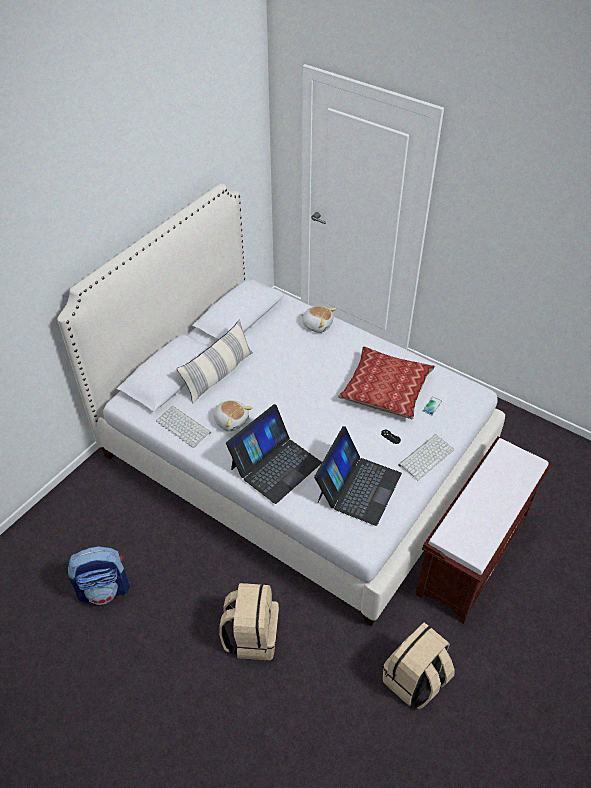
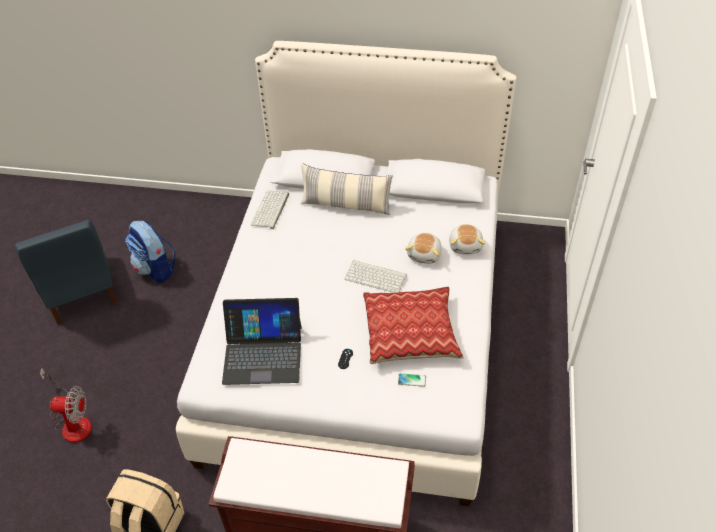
camera: 65 degrees right, 0 degrees up
(81, 675) = (79, 291): none -> blue chair
(231, 420) = (296, 236): plush toy -> plush toy (425, 254)
(251, 636) = (151, 381): beige backpack -> none
(261, 725) = (73, 422): none -> fan
(275, 465) = (258, 285): laptop -> none
(426, 456) = (335, 397): keyboard -> keyboard (376, 276)

